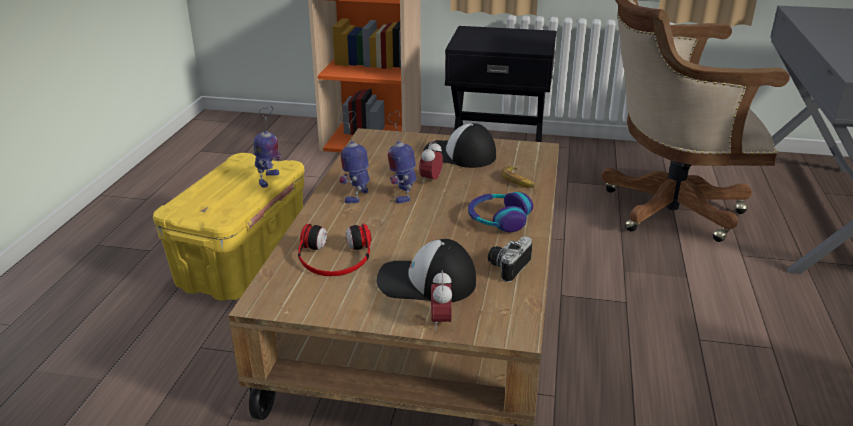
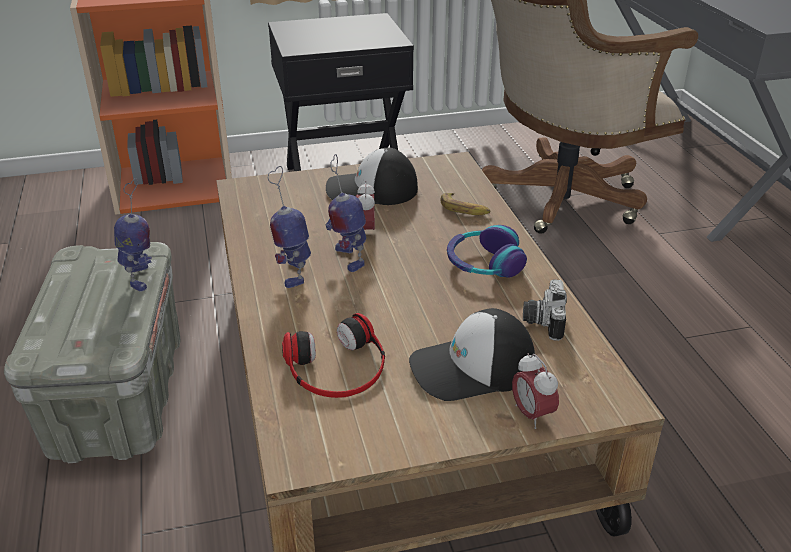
camera: 25 degrees left, 5 degrees up
(243, 262) = (117, 395): yellow storage box -> grey storage box

